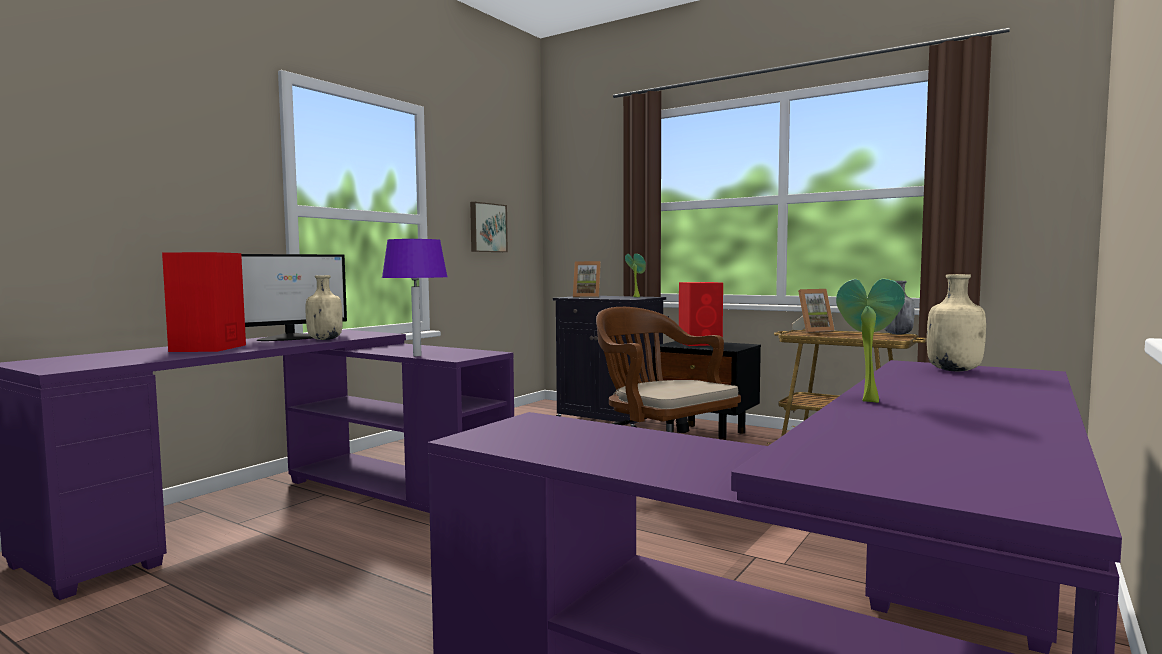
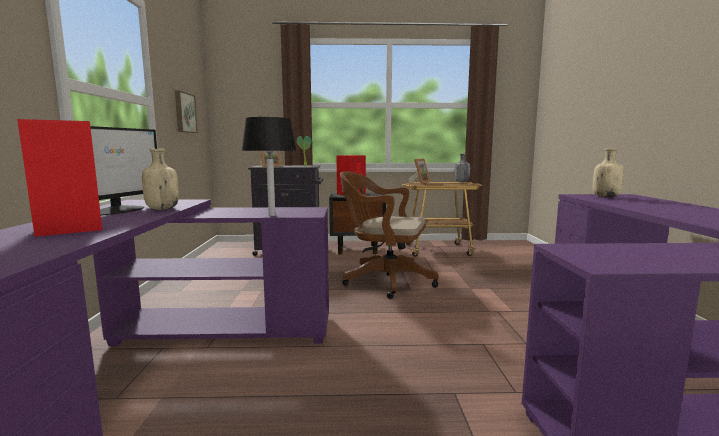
camera: 35 degrees left, 5 degrees up
(417, 355) = (271, 215): purple table lamp -> black table lamp
(866, 400) = (663, 214): potted plant -> none

